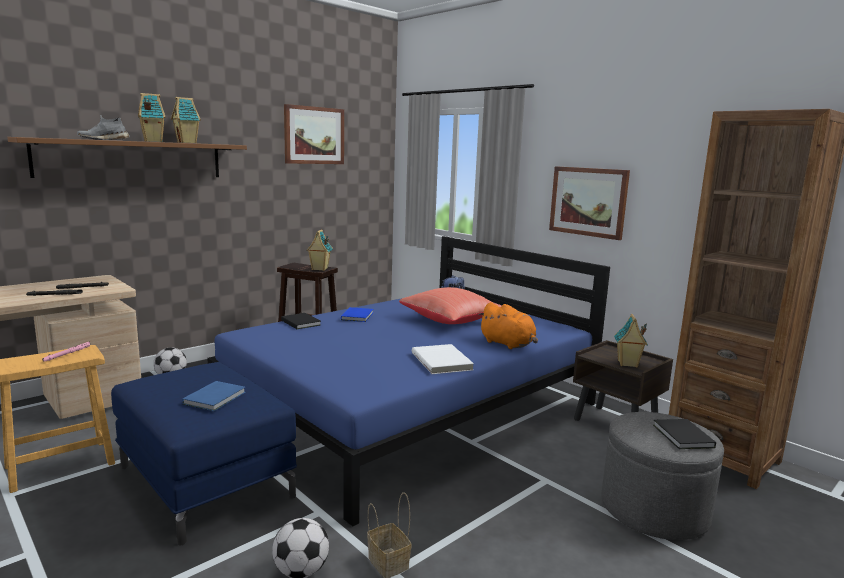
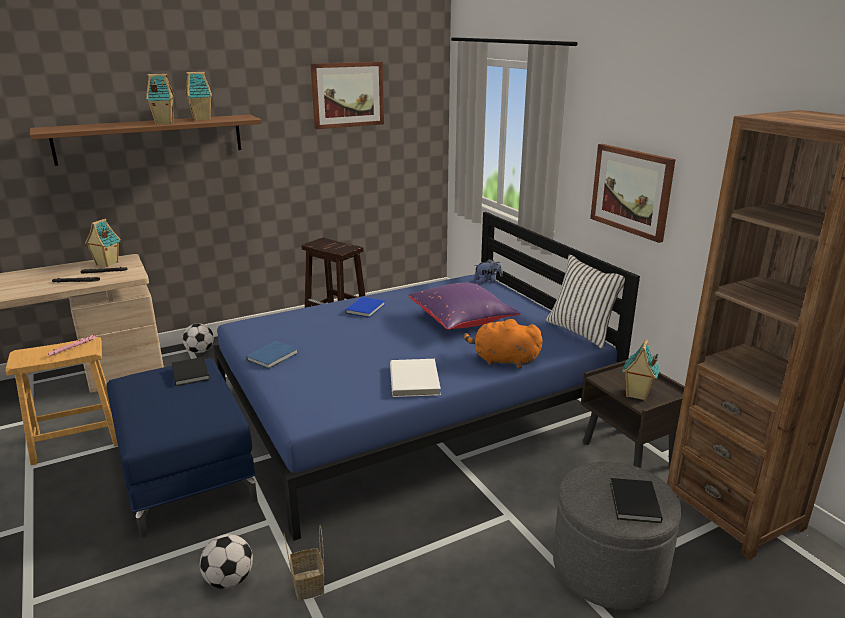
camera: 15 degrees right, 10 degrees up
(104, 139) = (117, 124): grey shoe -> none
(216, 397) = (181, 406): blue book -> blue book (274, 356)
(301, 322) = (304, 315): black book -> black book (191, 372)
(319, 269) = (342, 249): toy house -> toy house (106, 264)
(451, 321) = (462, 321): red pillow -> purple pillow
(508, 344) = (503, 360): orange plush toy -> orange plush toy turned 135 degrees clockwise
(556, 323) = (581, 331): none -> white pillow

